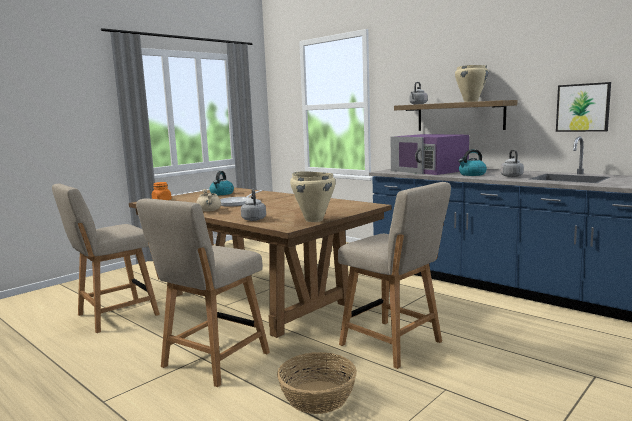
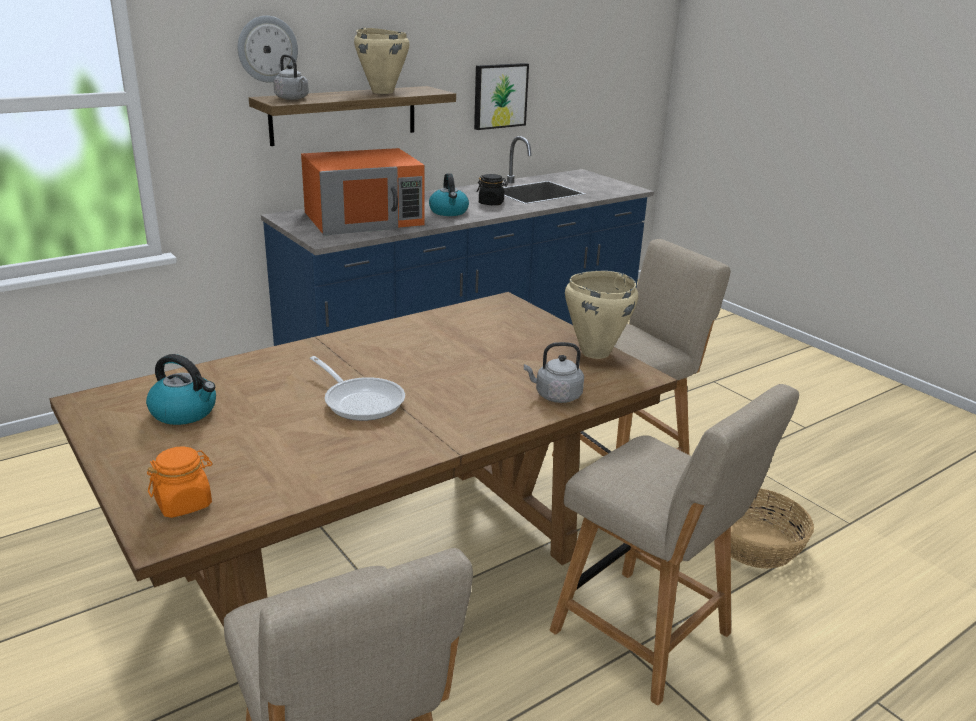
camera: 80 degrees left, 15 degrees up
(209, 211) = (429, 435): beige cooking pot -> none
(421, 81) = (267, 49): none -> wall clock
(429, 170) = (364, 218): purple microwave -> orange microwave
(511, 176) = (491, 203): grey kettle -> black jar

